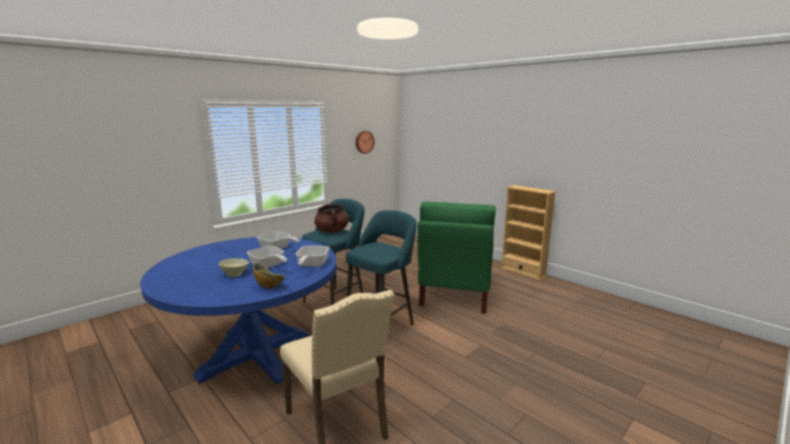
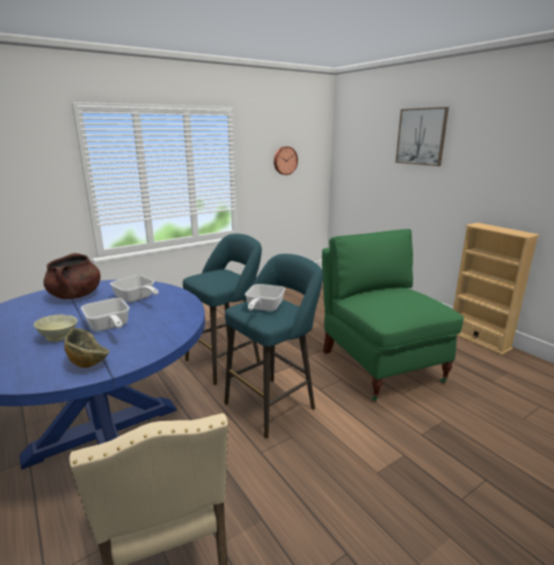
camera: 10 degrees right, 5 degrees up
(311, 265) = (164, 330): frying pan -> frying pan (263, 308)
(332, 231) = (220, 276): brown cooking pot -> brown cooking pot (76, 295)
(455, 293) = (380, 365): green chair -> green chair turned 135 degrees clockwise
(469, 123) = (421, 136): none -> picture

